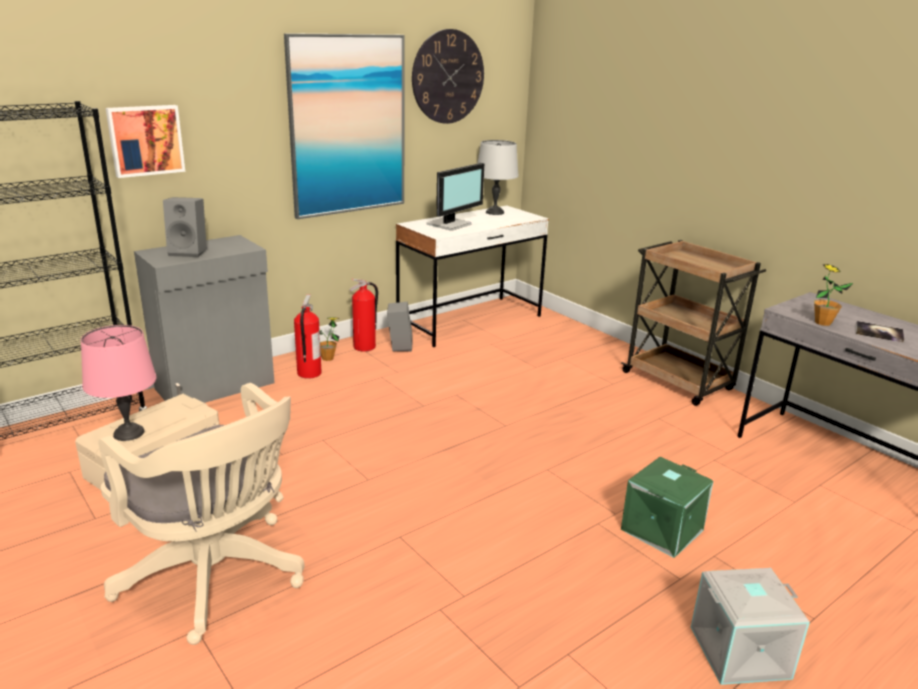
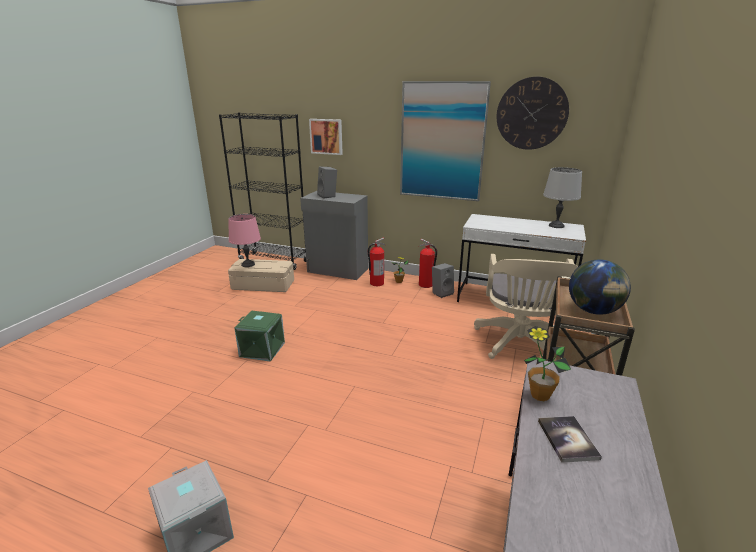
camera: 60 degrees right, 0 degrees up
(217, 578) = (191, 328): beige office chair -> beige office chair (519, 345)
(451, 224) = (500, 223): monitor -> none
(661, 529) = (322, 457): green storage box -> green storage box (263, 349)
(708, 265) = (593, 311): none -> globe

